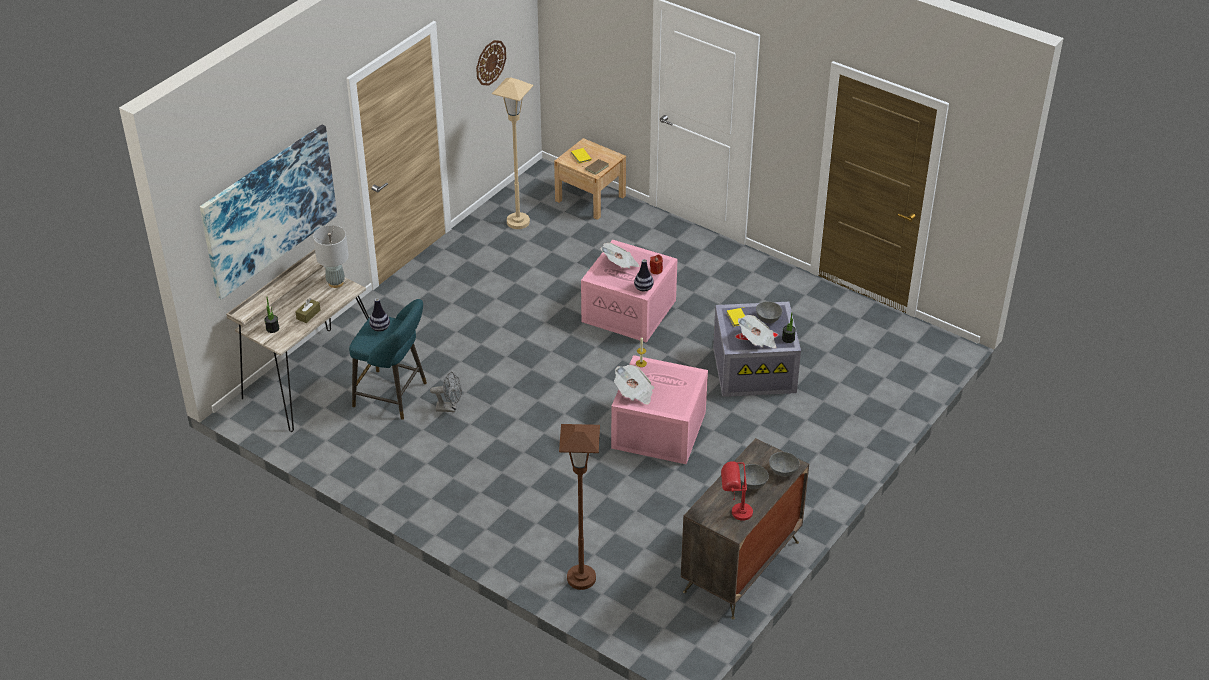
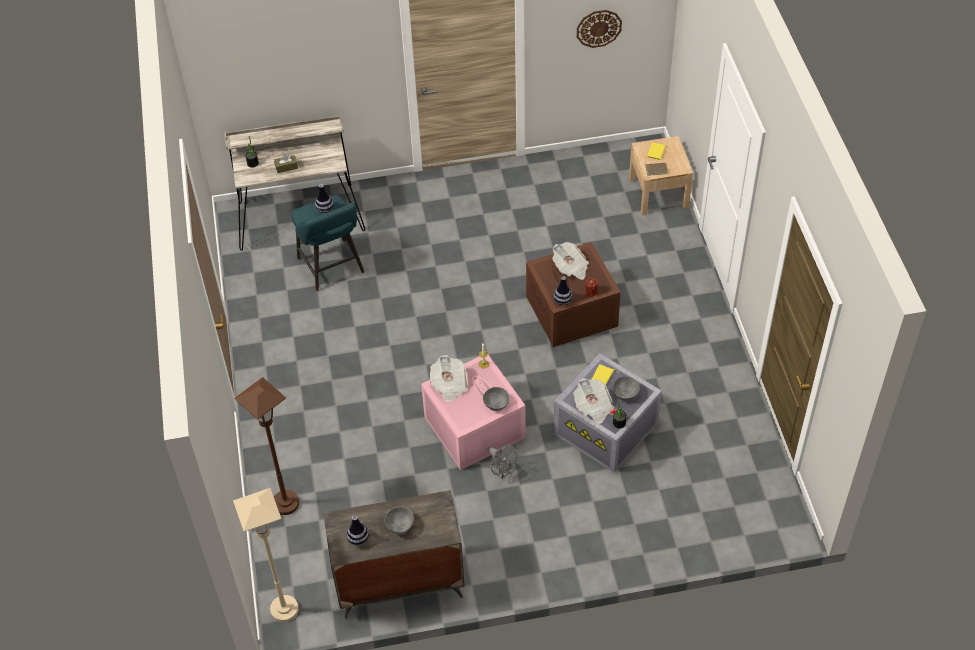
camera: 45 degrees right, 10 degrees up
(269, 210) = (288, 67): picture -> none
(335, 283) = (332, 152): grey table lamp -> none
(449, 408) = (356, 303): grey fan -> grey fan (501, 471)
(518, 222) = (580, 179): beige floor lamp -> beige floor lamp (284, 609)
(630, 310) = (573, 311): pink storage box -> brown storage box
(734, 513) = (358, 539): red table lamp -> vase
(783, 472) = (434, 534): grey bowl -> grey bowl (496, 405)

